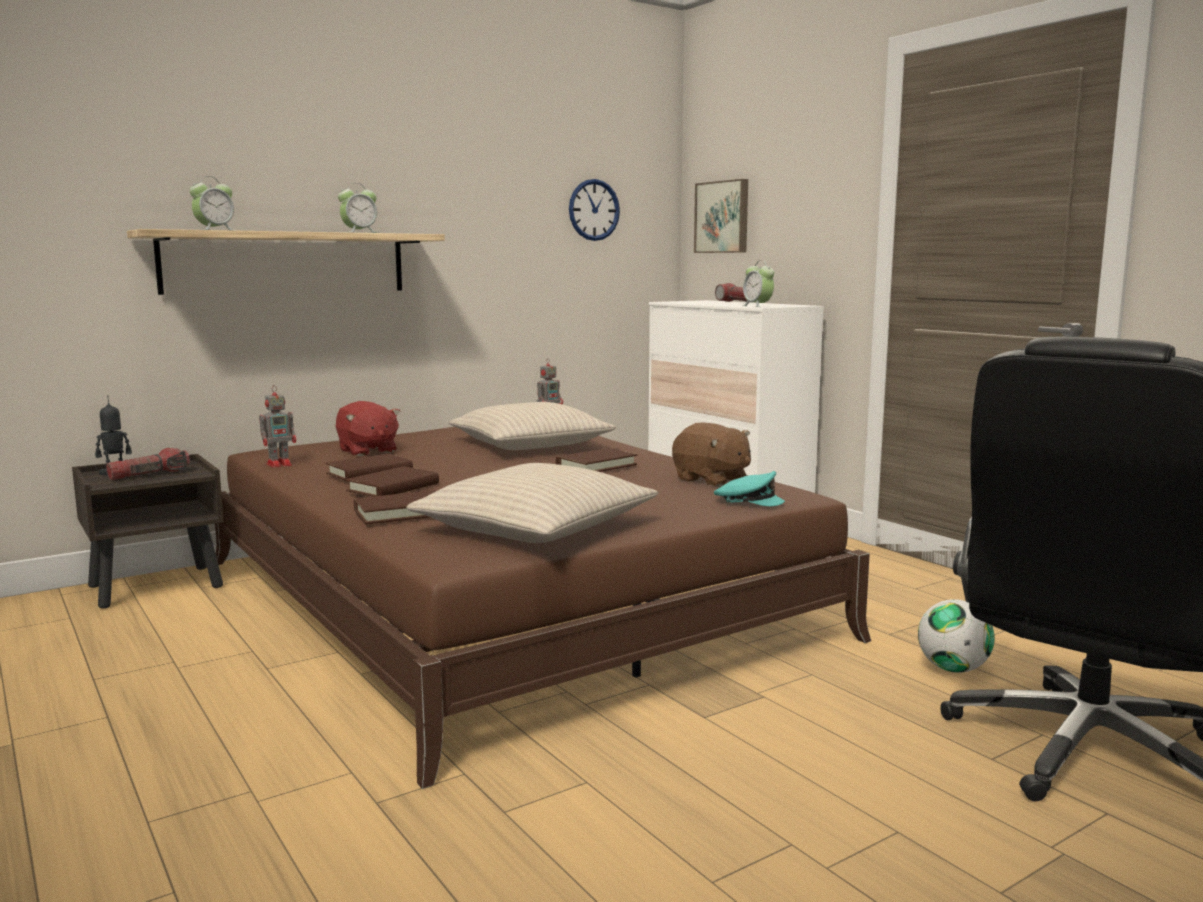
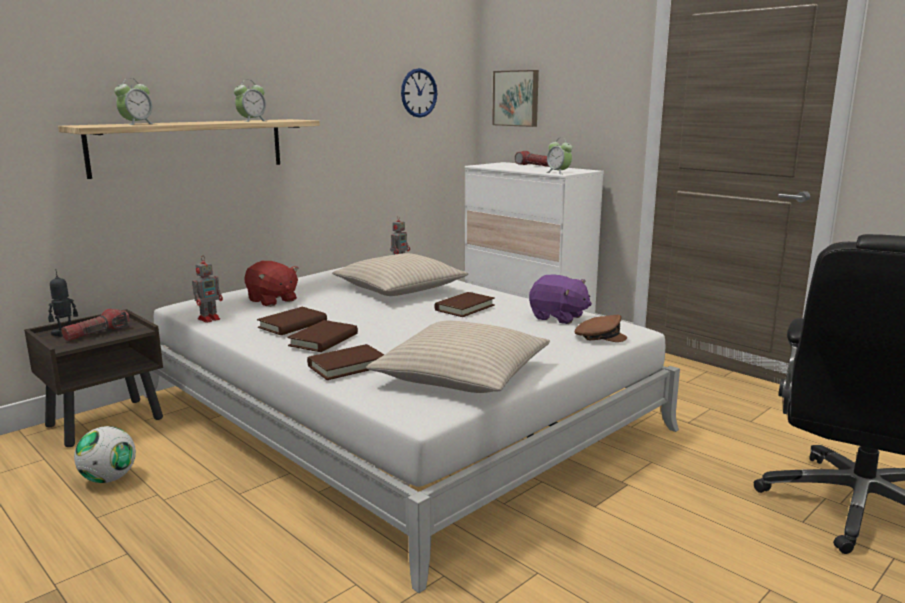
camera: 10 degrees left, 5 degrees up
(504, 598) = (397, 412): brown bed -> white bed
(711, 480) = (558, 317): brown plush toy -> purple plush toy
(748, 501) = (599, 337): turquoise cap -> brown cap
(953, 669) = (743, 449): football -> football (109, 479)

